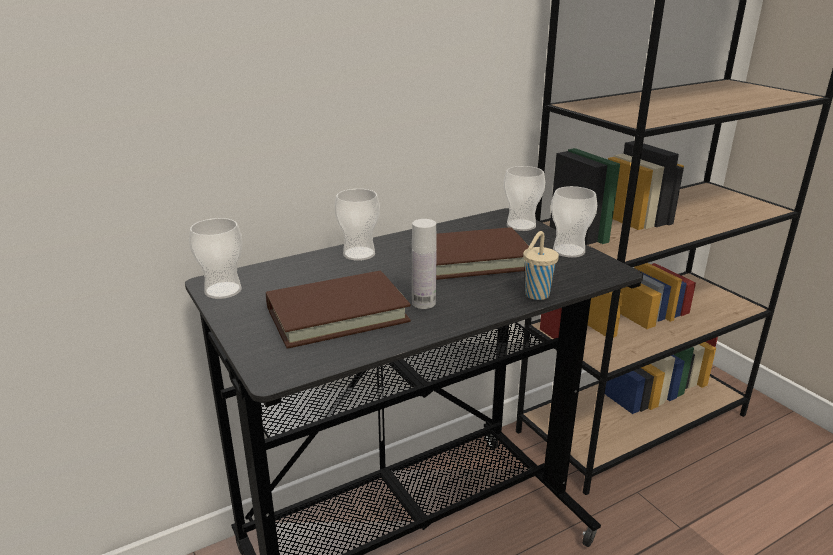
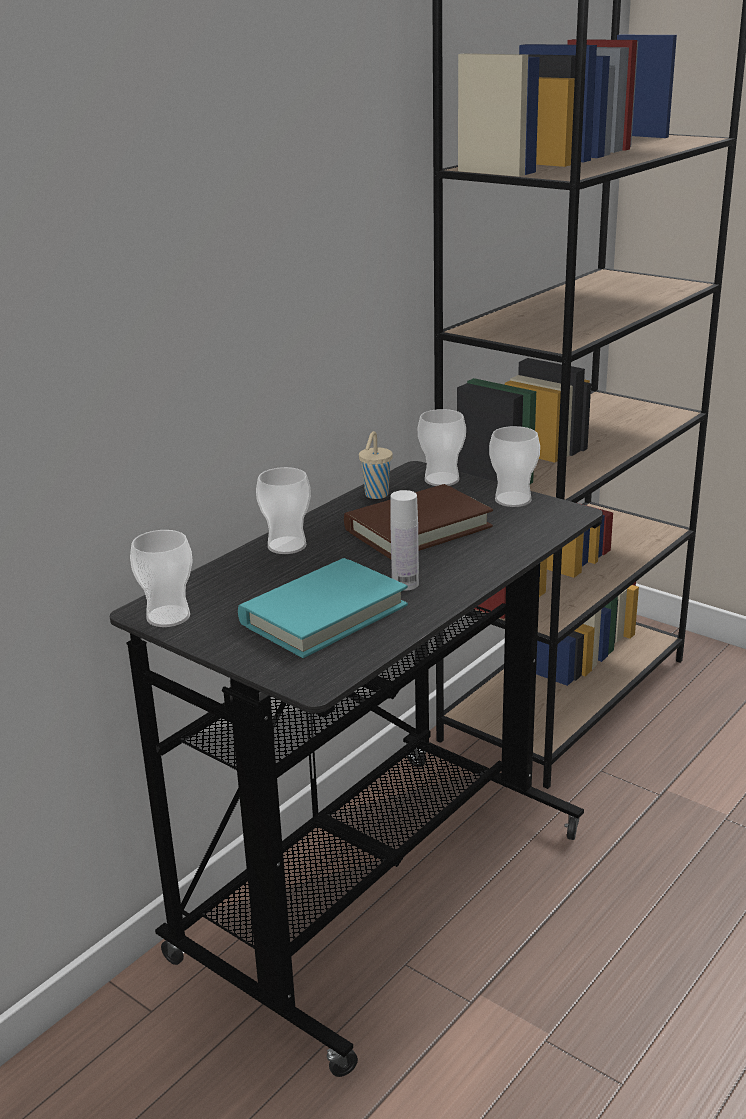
camera: 20 degrees left, 0 degrees up
(337, 314) = (324, 614): brown book -> turquoise book
(536, 295) = (513, 553): beige cup -> beige cup (376, 495)

